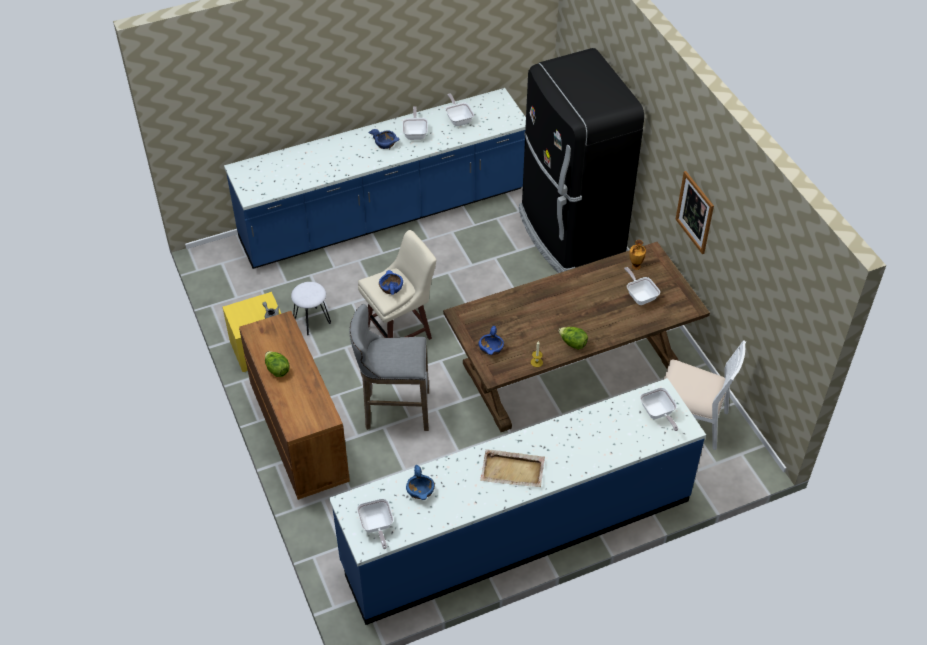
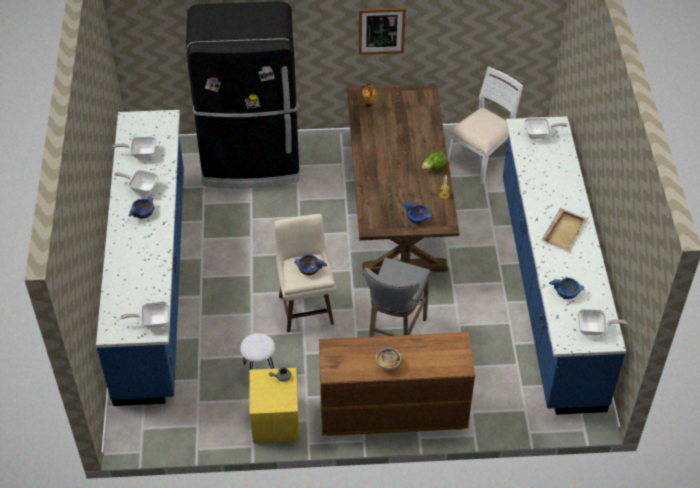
camera: 70 degrees left, 0 degrees up
(277, 370) = (388, 365): lettuce -> bowl
(640, 295) = (401, 114): frying pan -> frying pan (153, 322)

